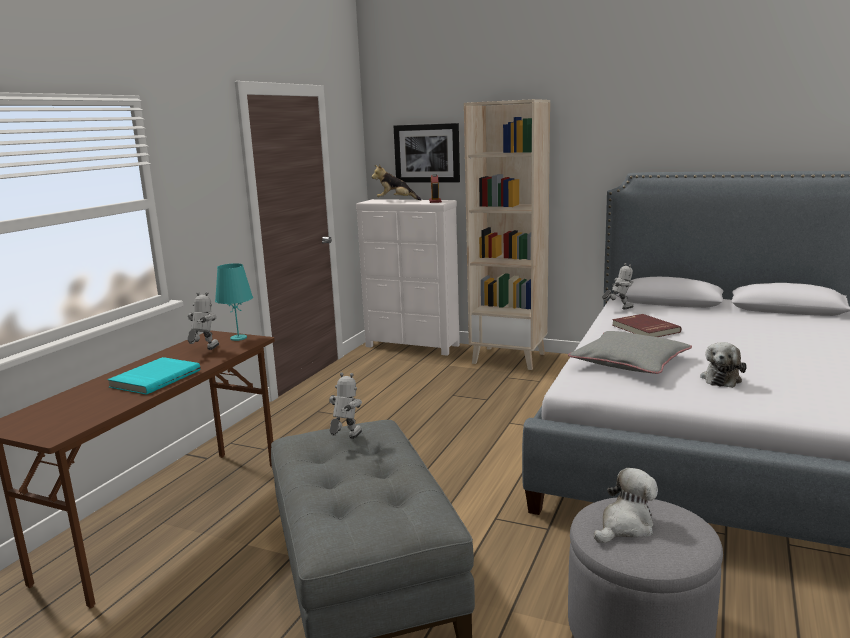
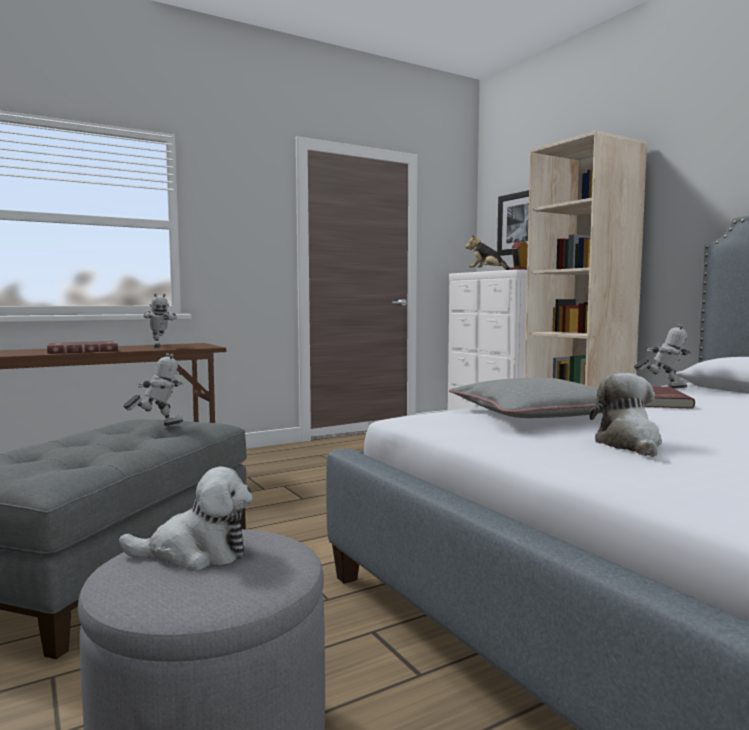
camera: 35 degrees right, 10 degrees down
(154, 378) = (82, 350): turquoise book -> red book
(204, 351) = (159, 347): toy robot -> toy robot turned 105 degrees clockwise
(238, 338) = (203, 345): turquoise table lamp -> none
(721, 378) = (629, 444): plush toy -> plush toy turned 120 degrees clockwise

